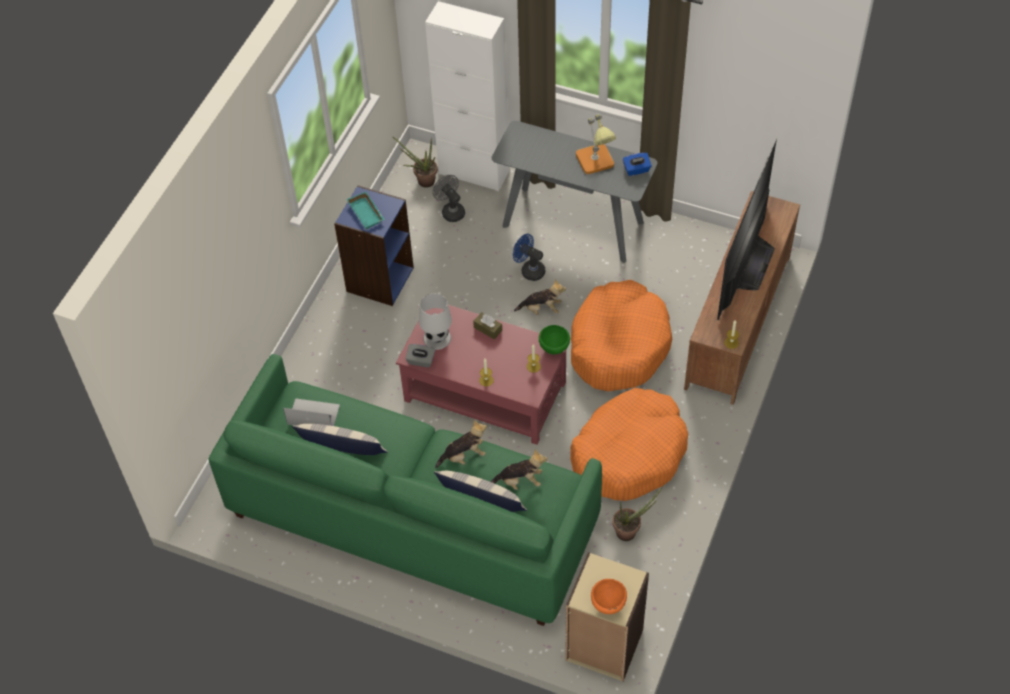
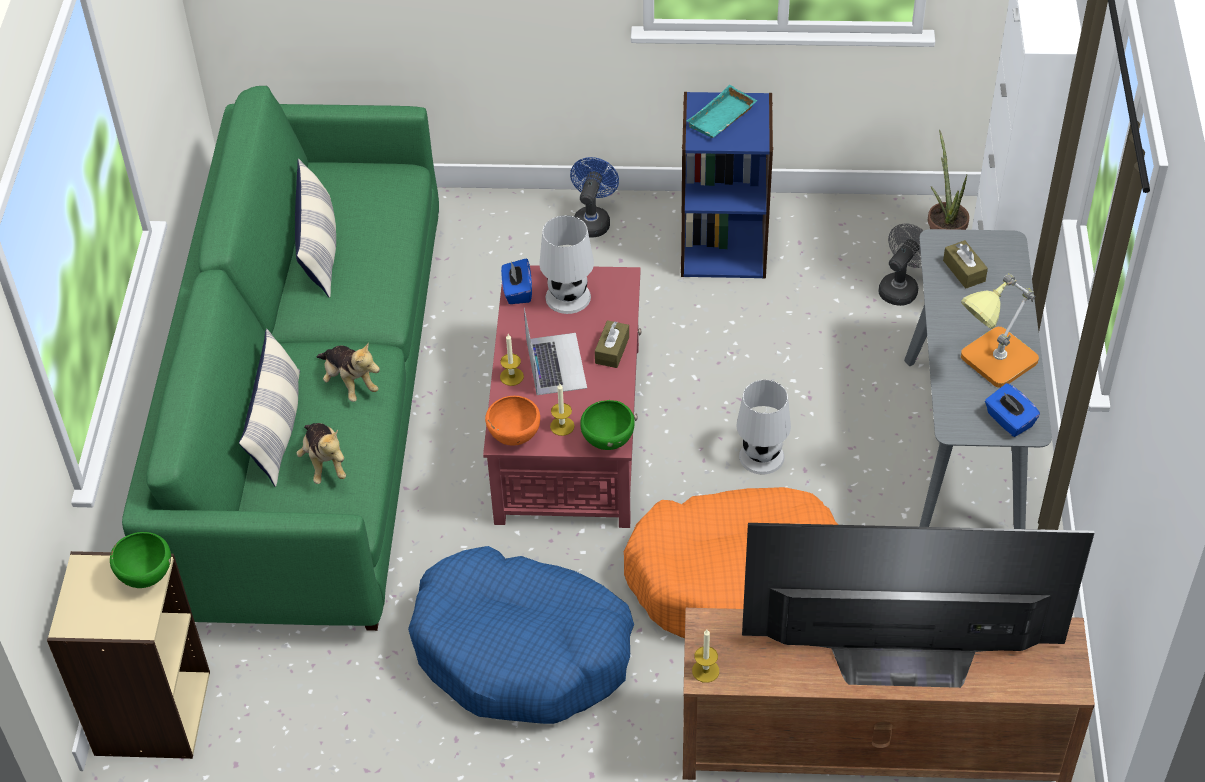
camera: 70 degrees right, 5 degrees down
(313, 414) = (366, 200): laptop -> laptop (555, 363)
(421, 361) = (517, 291): grey tissue box -> blue tissue box
(528, 152) = (964, 271): none -> brown tissue box
(529, 270) = (834, 418): blue fan -> blue fan (592, 220)
(541, 309) = (761, 456): plush toy -> white table lamp
(600, 568) = (146, 577): none -> green bowl
(608, 605) = (80, 605): orange bowl -> orange bowl (514, 438)
(629, 453) = (522, 651): orange dog bed -> blue dog bed
(630, 531) = (371, 693): potted plant -> none

